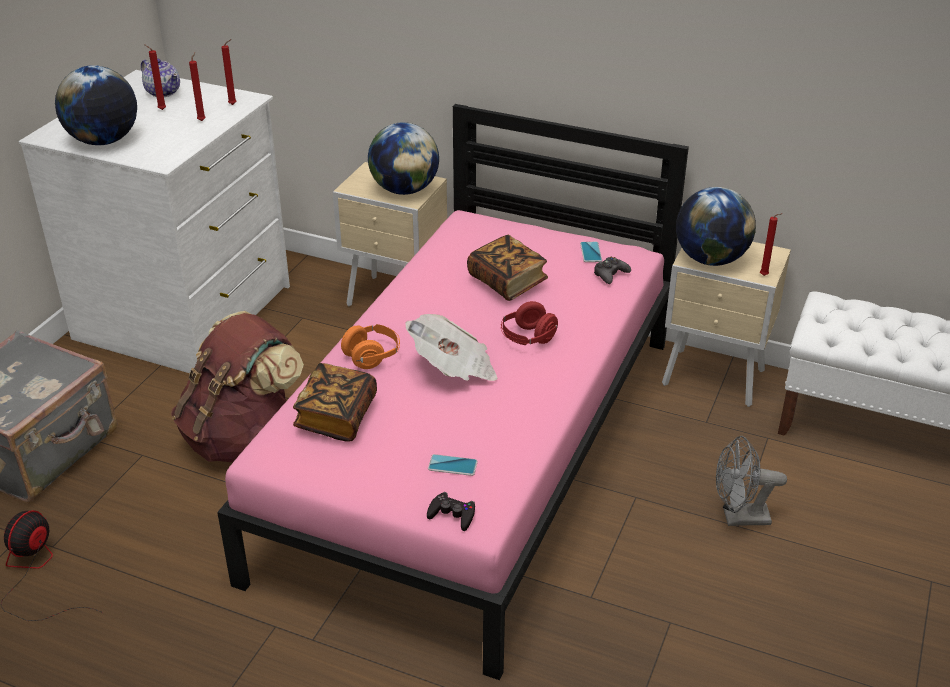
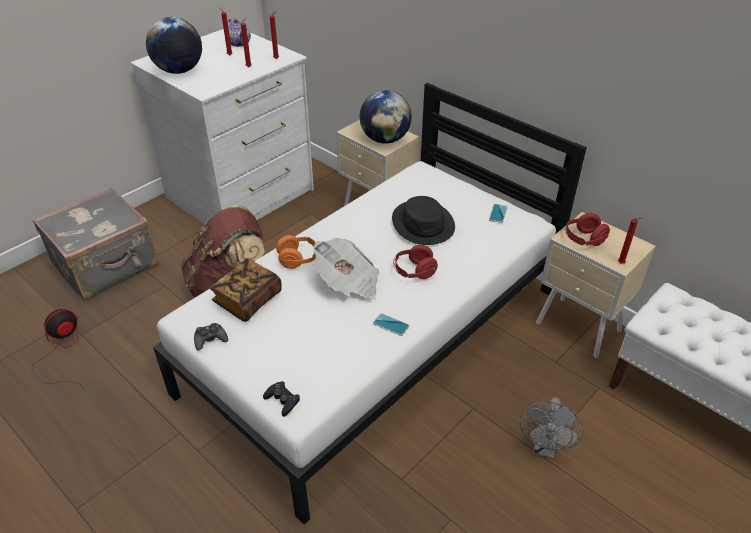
camera: 20 degrees right, 5 degrees up
(452, 465) = (305, 360): phone -> phone (391, 325)
(475, 451) = (375, 340): pink bed -> white bed
(507, 282) = (423, 223): book -> black hat
(610, 274) = (503, 234): black game controller -> black game controller (210, 339)
(710, 259) = (583, 240): globe -> red headphones
(738, 518) = (545, 448): grey fan -> grey fan turned 90 degrees counterclockwise

